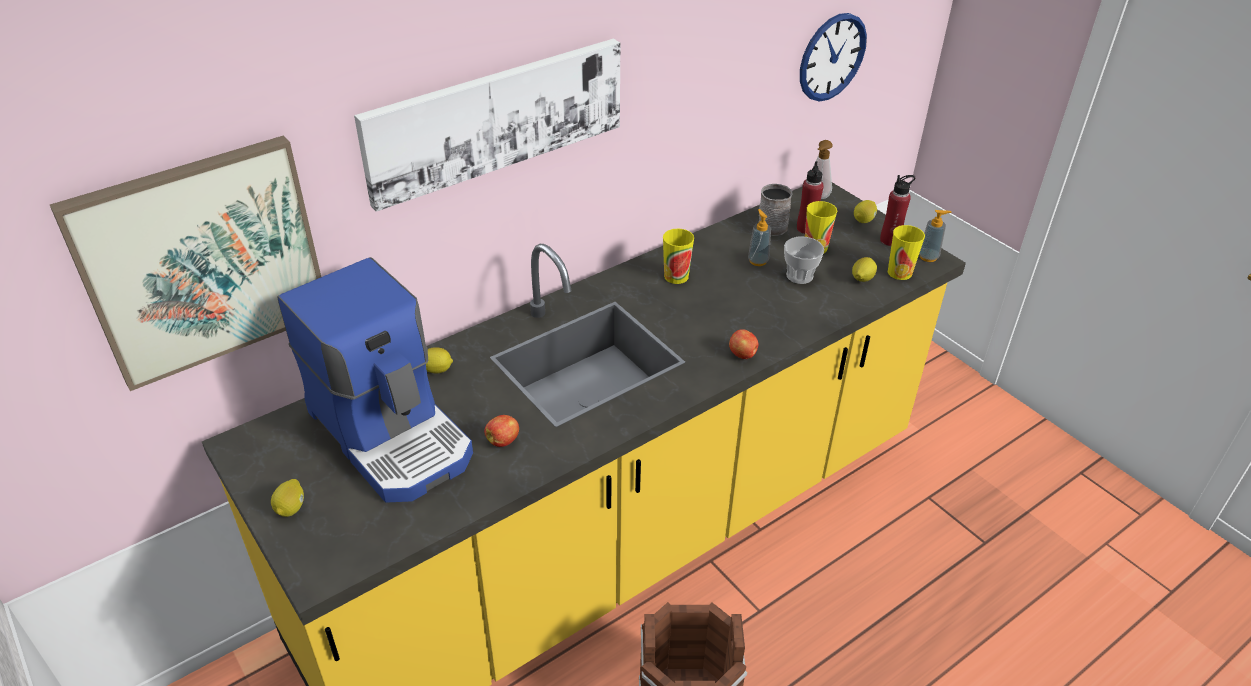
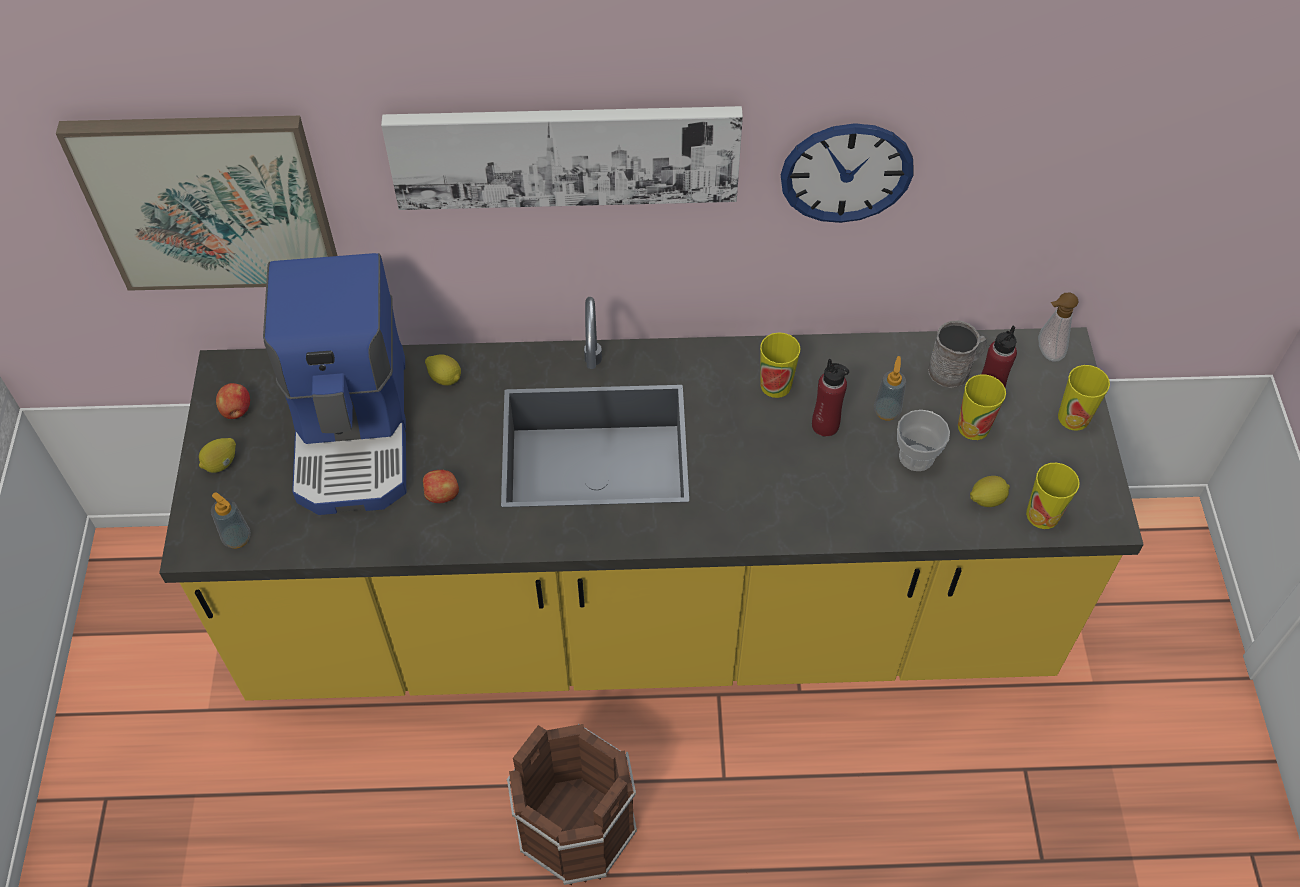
camera: 35 degrees right, 15 degrees up
(743, 355) = (756, 526): apple -> apple (236, 411)
(832, 57) = (1125, 193): wall clock -> wall clock (846, 173)
(864, 220) = (1073, 417): lemon -> cup
(890, 240) = (1077, 463): red bottle -> red bottle (825, 425)
(928, 257) = (1102, 512): soap dispenser -> soap dispenser (237, 538)

